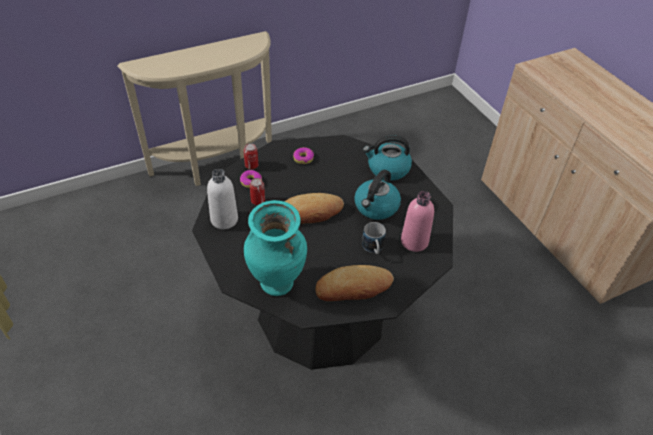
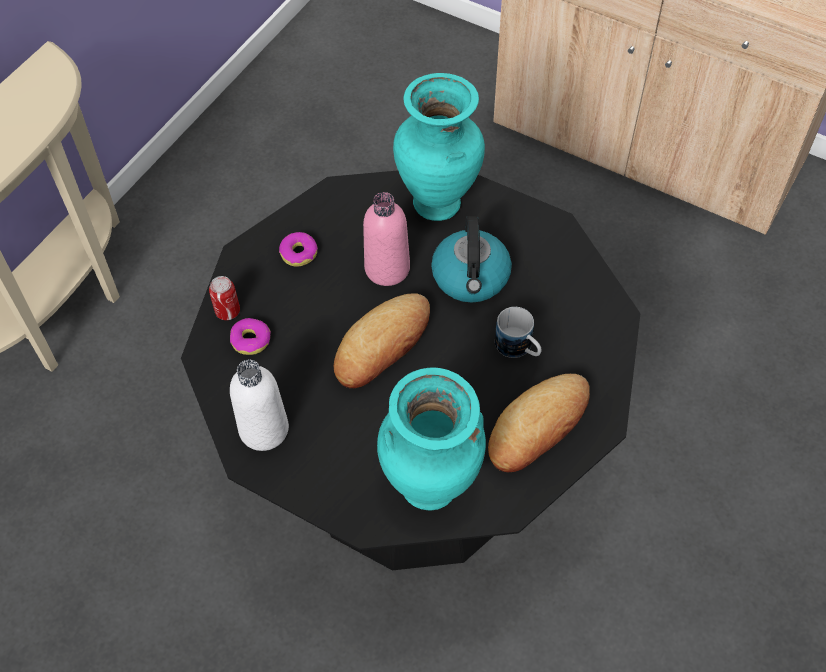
camera: 30 degrees left, 10 degrees up
(258, 201) = (289, 367): can -> none
(387, 169) = (438, 203): kettle -> turquoise vase
(414, 241) = (564, 304): pink bottle -> pink bottle (387, 268)

